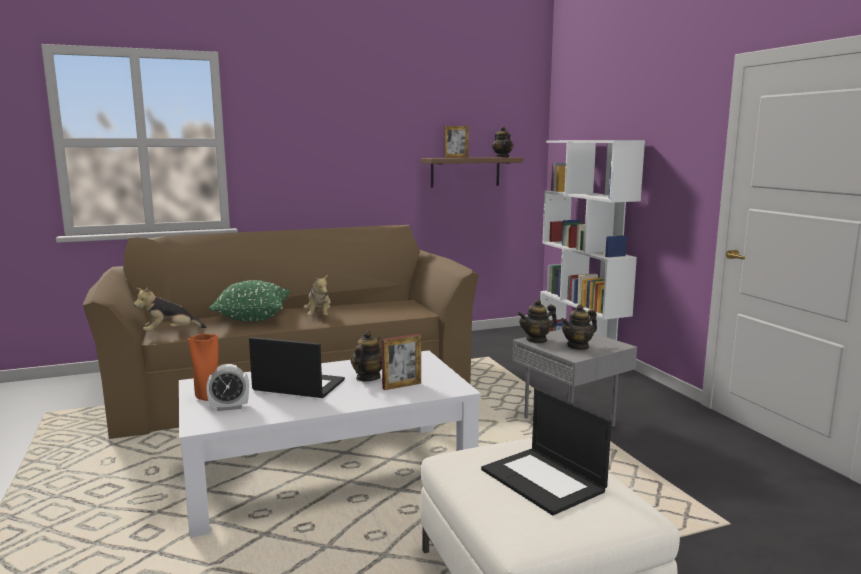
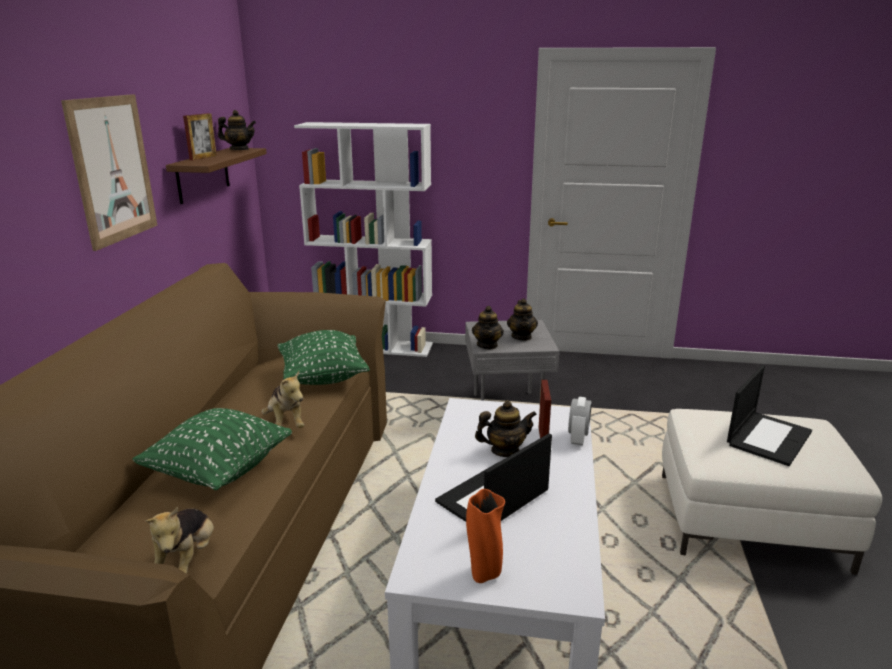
camera: 60 degrees left, 10 degrees up
(229, 407) = (530, 561): alarm clock -> alarm clock (578, 438)
(319, 317) = (286, 423): plush toy -> plush toy turned 45 degrees clockwise
(364, 152) = (113, 169): none -> picture
(368, 378) = (505, 450): teapot -> teapot turned 120 degrees clockwise
(393, 312) = (323, 378): none -> green pillow
(544, 480) = (768, 437): laptop -> laptop turned 45 degrees counterclockwise

